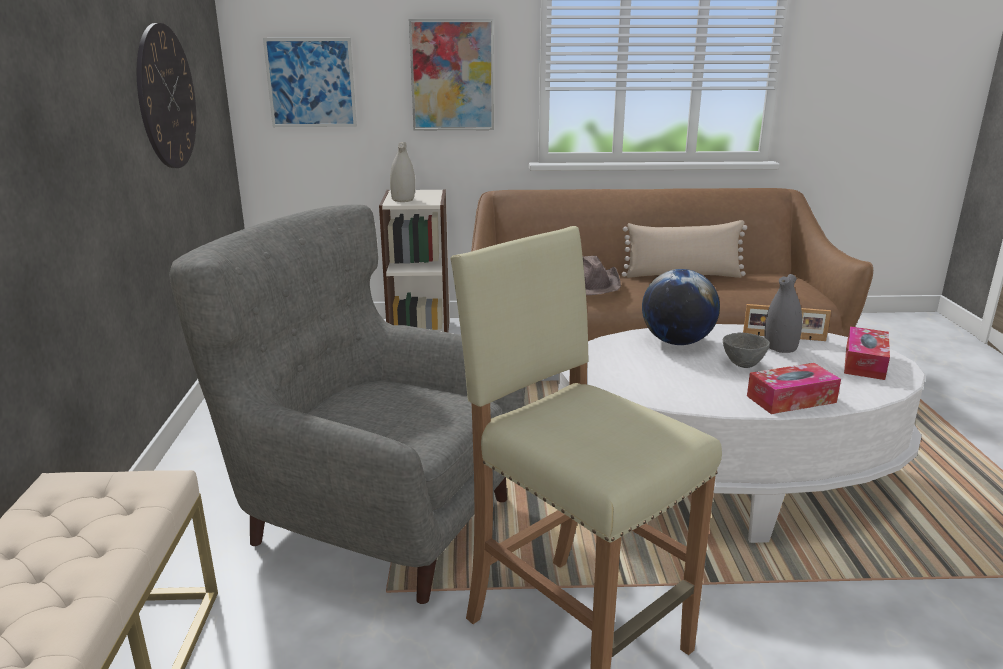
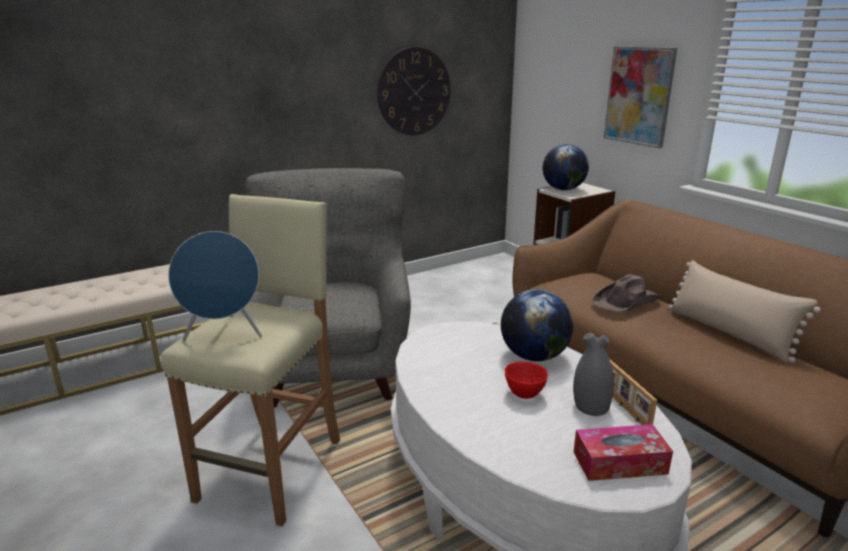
camera: 60 degrees right, 0 degrees up
(311, 83) = (552, 92): picture -> none
(403, 199) = (563, 189): white vase -> globe
(611, 444) = (224, 335): none -> blue speaker
(743, 365) = (524, 394): grey bowl -> red bowl
(791, 399) = (476, 428): tissue box -> none

